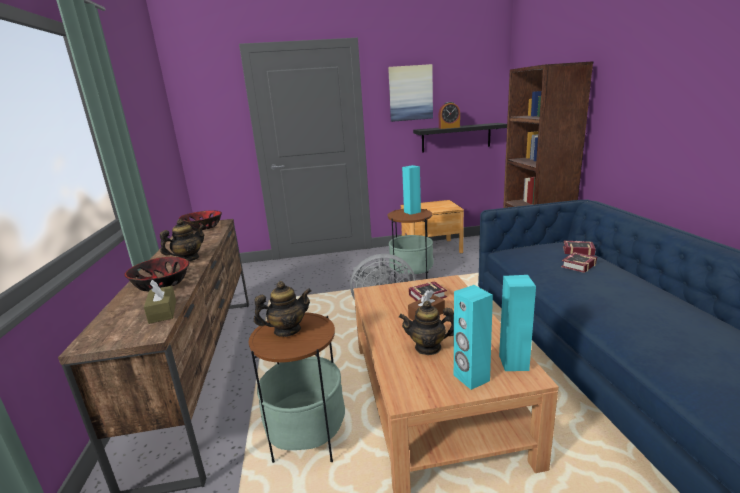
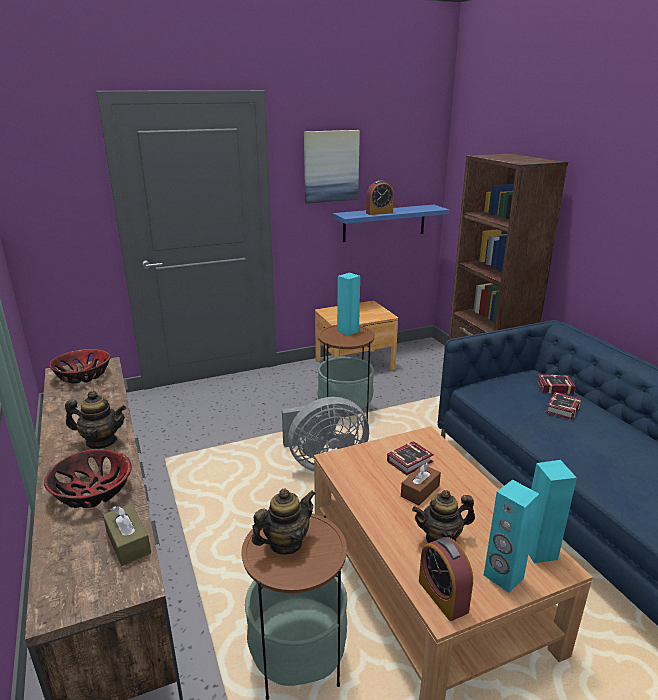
camera: 15 degrees left, 5 degrees up
(188, 259) = (101, 441): teapot -> teapot turned 60 degrees clockwise
(410, 386) = (443, 596): none -> alarm clock
(456, 137) = (384, 223): black shelf -> blue shelf

